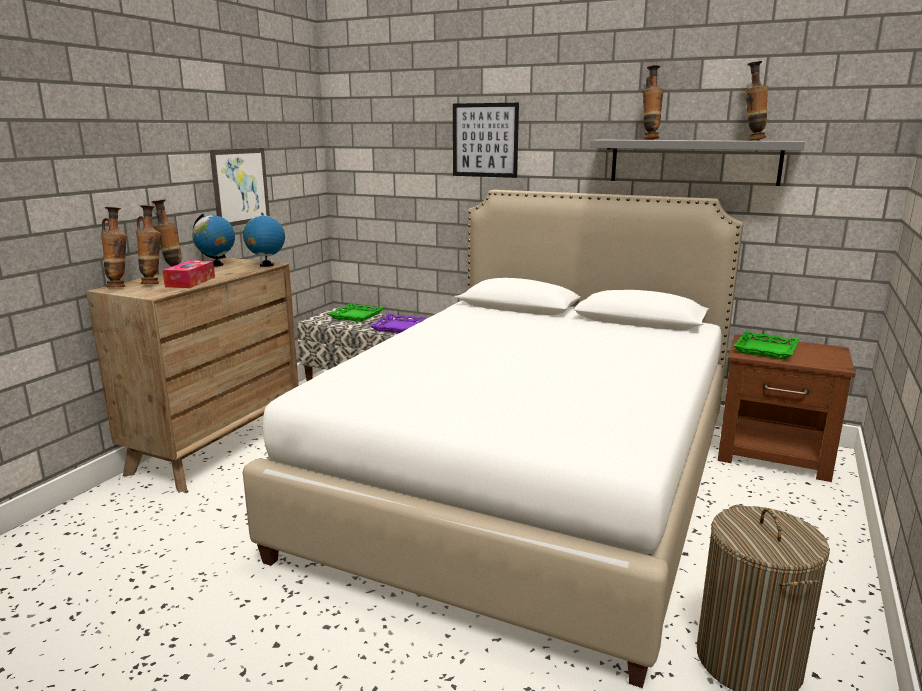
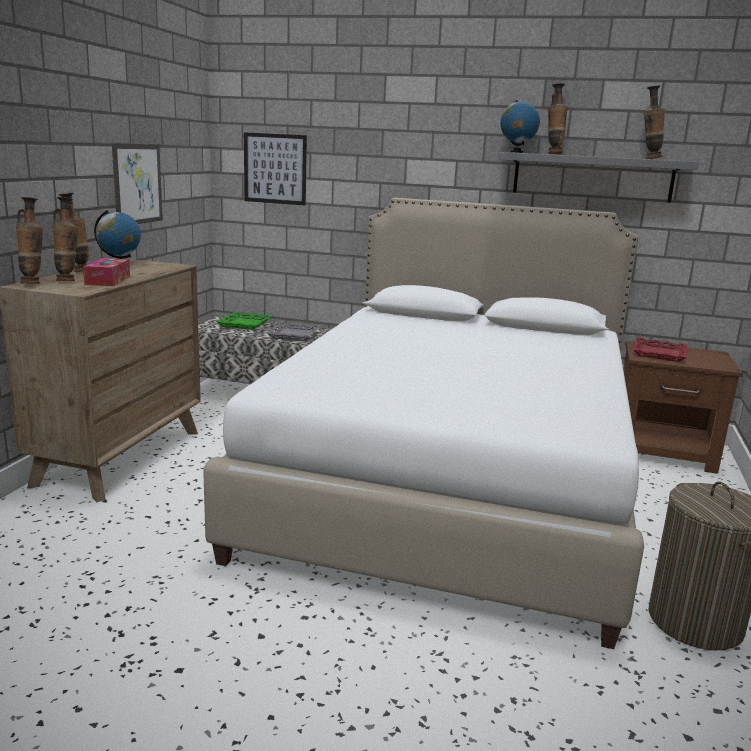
camera: 10 degrees left, 0 degrees up
(266, 265) = (174, 266): globe -> globe (516, 152)
(398, 327) = (294, 335): purple tray -> grey tray
(485, 140) = (386, 148): picture -> picture (275, 169)
(766, 350) = (660, 354): green tray -> red tray

